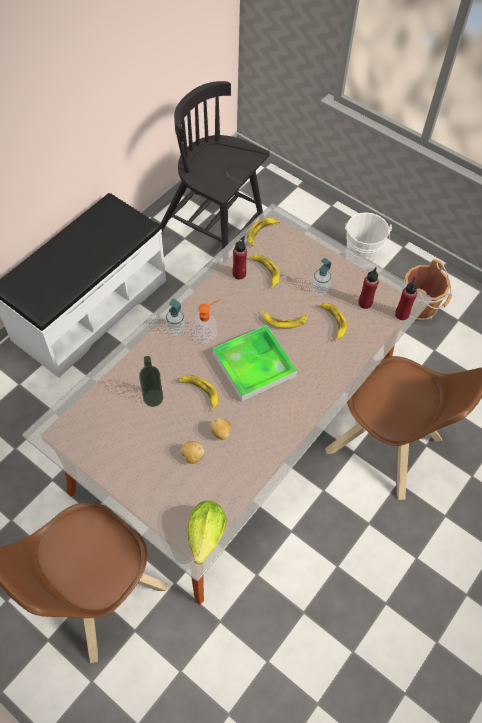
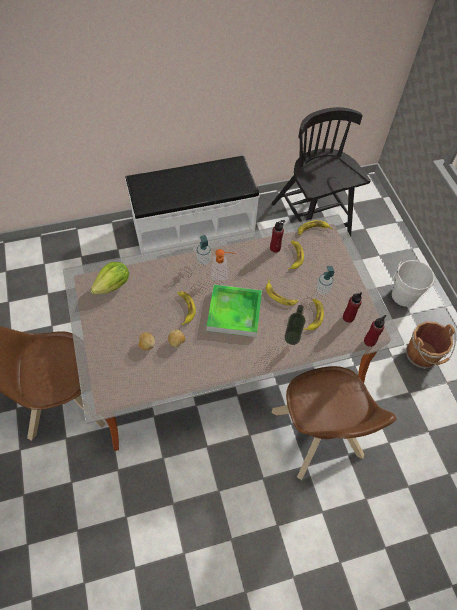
camera: 35 degrees right, 0 degrees up
(153, 398) = (154, 294): bottle -> bottle (292, 338)
(206, 534) = (114, 398): lettuce -> lettuce (113, 286)

